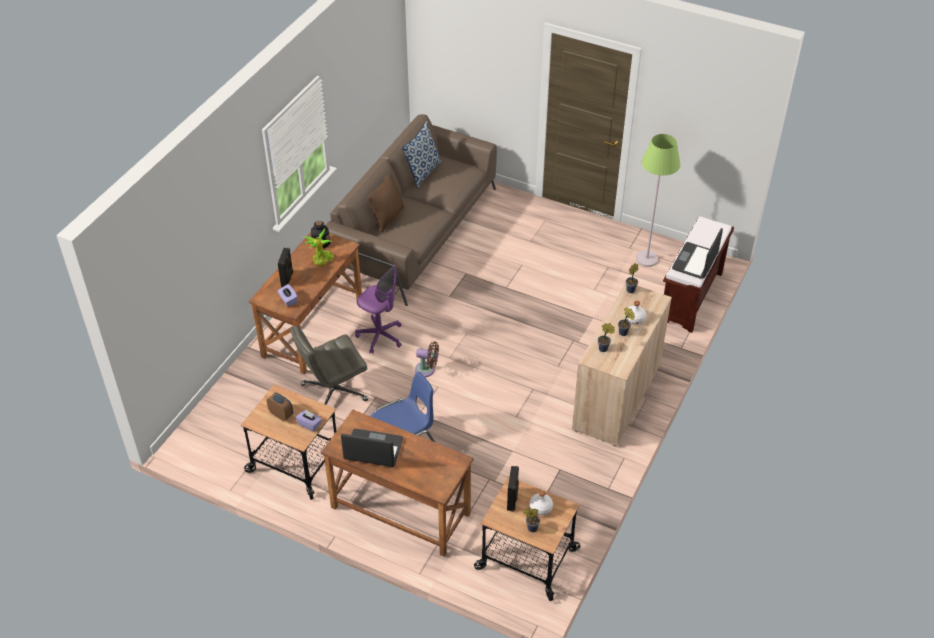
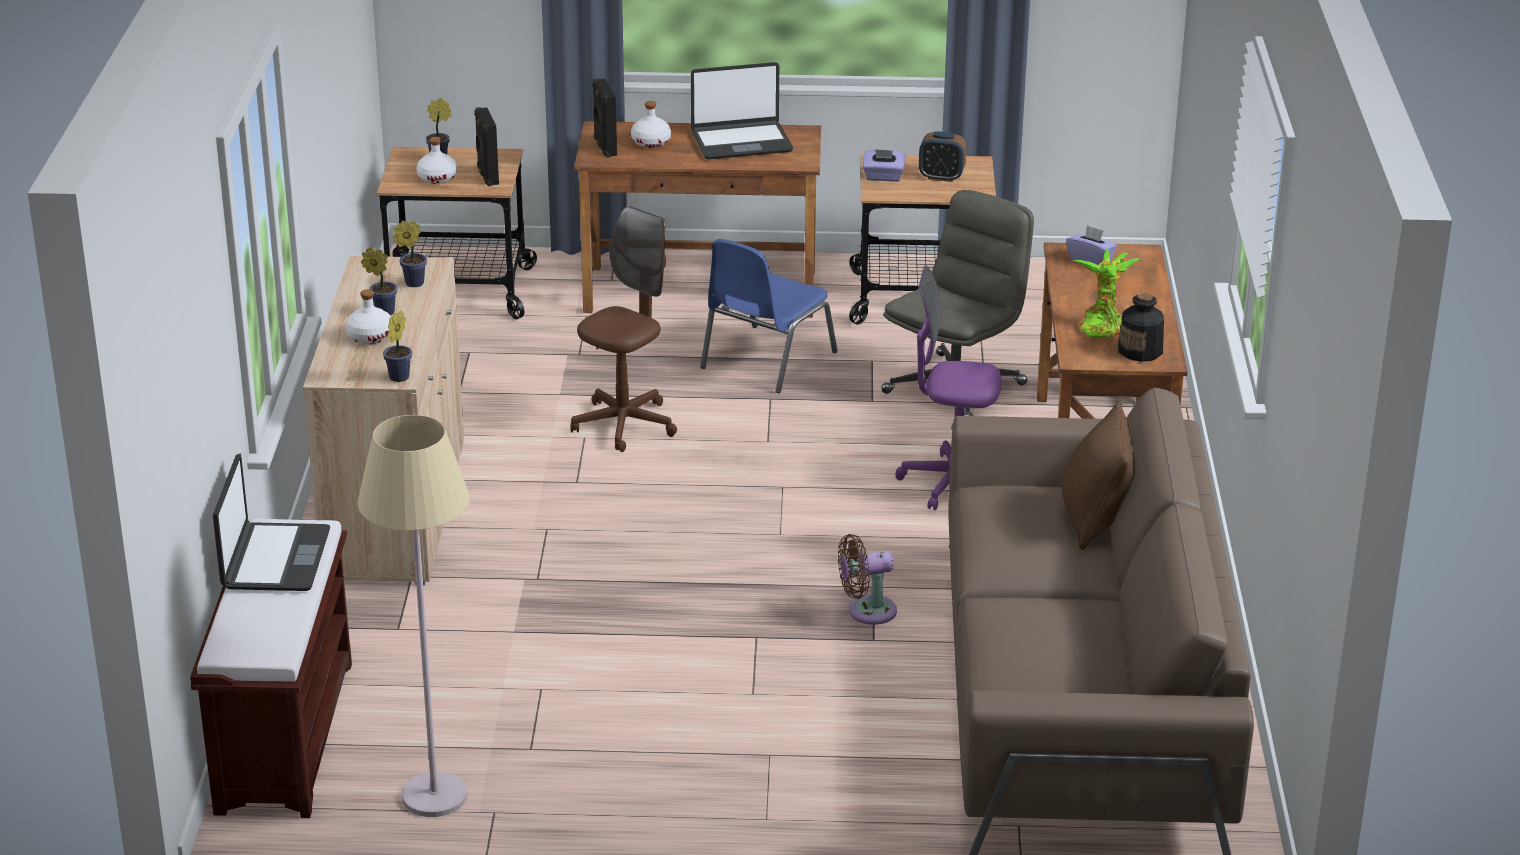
camera: 155 degrees right, 15 degrees down
(287, 279) = (1130, 285): black speaker -> black speaker (604, 147)
(420, 466) = (651, 142): none -> white bottle
(422, 172) = (1119, 641): pillow -> none
(427, 370) = (810, 458): brown fan -> brown fan (866, 611)
(494, 418) = (624, 425): none -> brown office chair
(647, 259) = (434, 796): green floor lamp -> beige floor lamp

